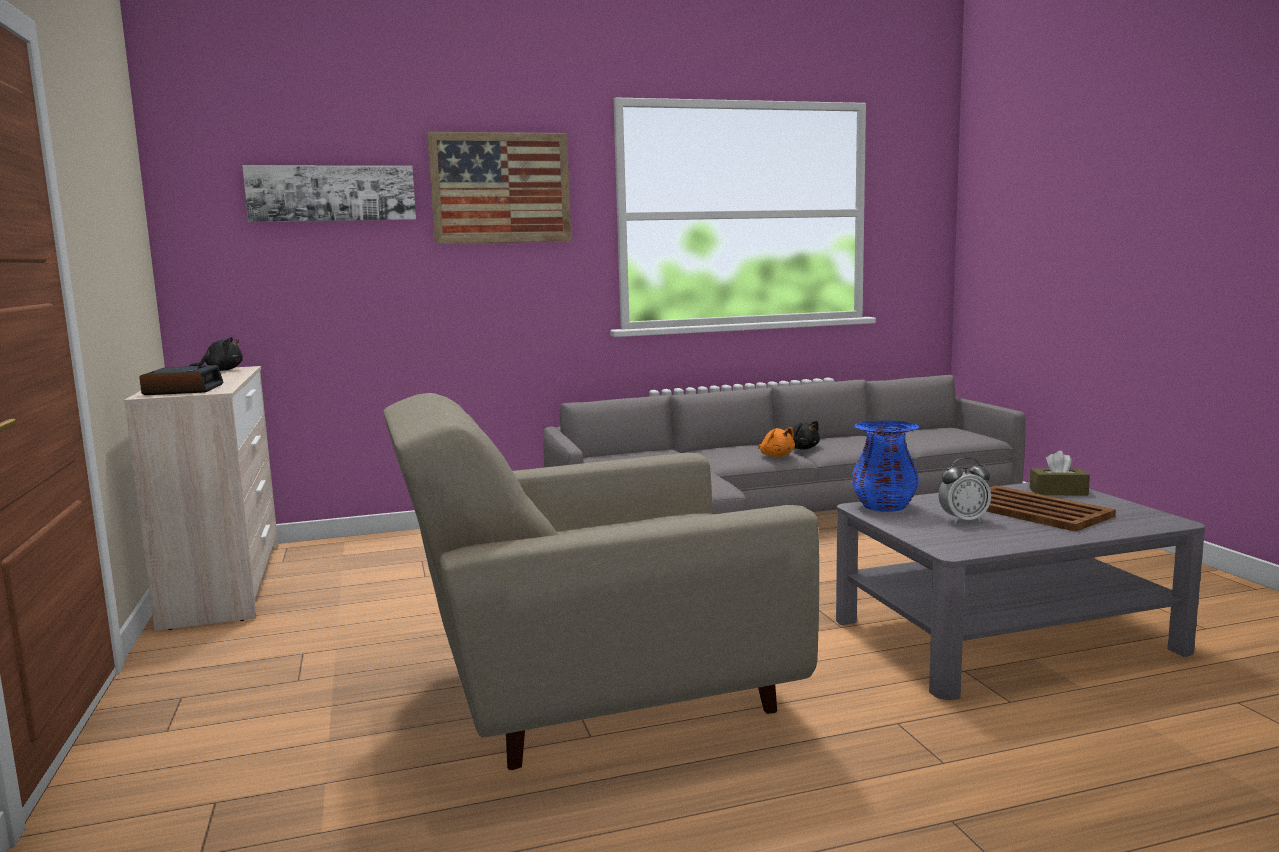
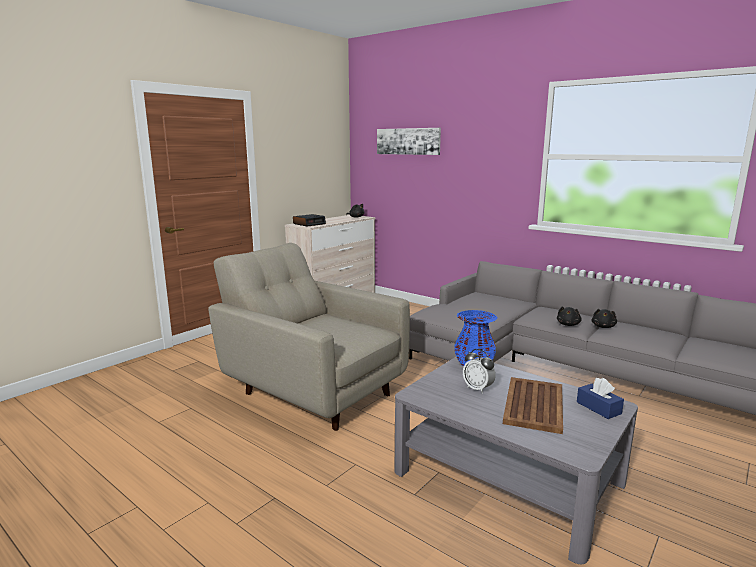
camera: 55 degrees right, 5 degrees up
(501, 188) = (480, 139): picture -> none
(776, 456) = (568, 324): orange plush toy -> black plush toy
(1058, 492) = (598, 408): brown tissue box -> blue tissue box

